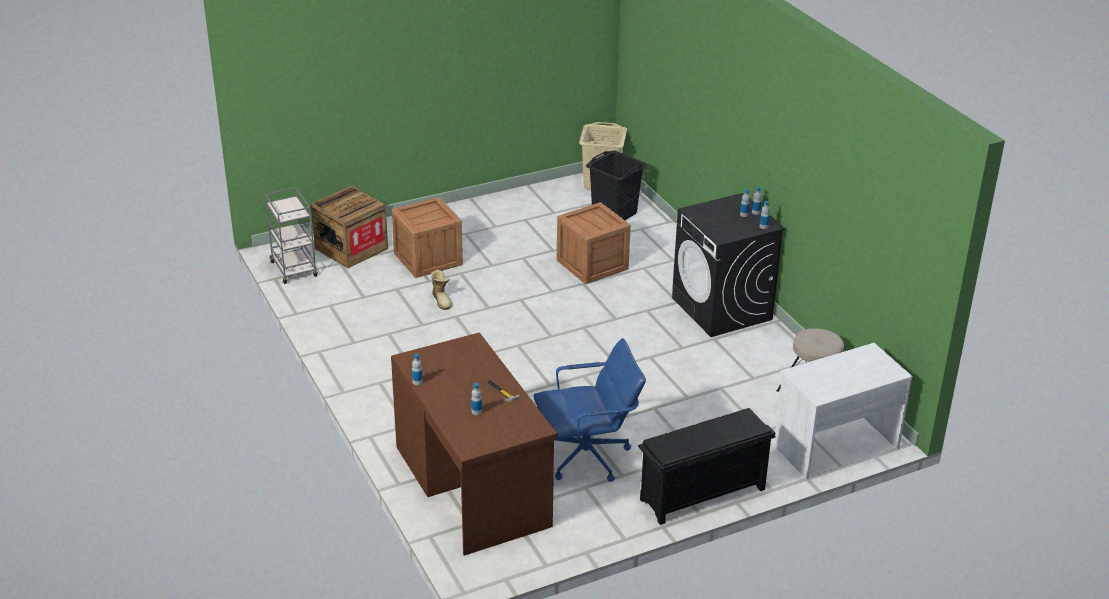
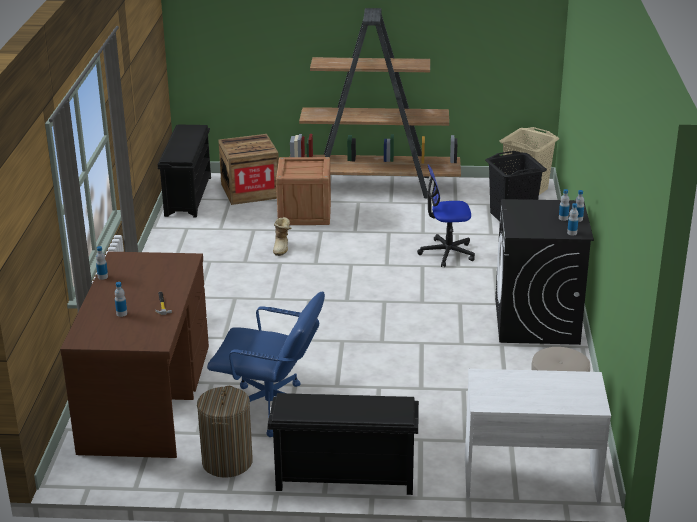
camera: 30 degrees right, 5 degrees down
(294, 270) = (188, 196): grey cart -> black shoe rack
(464, 213) = (374, 186): none -> brown bookcase
(592, 265) = (447, 253): crate -> office chair
(598, 515) = (227, 462): none -> laundry basket

